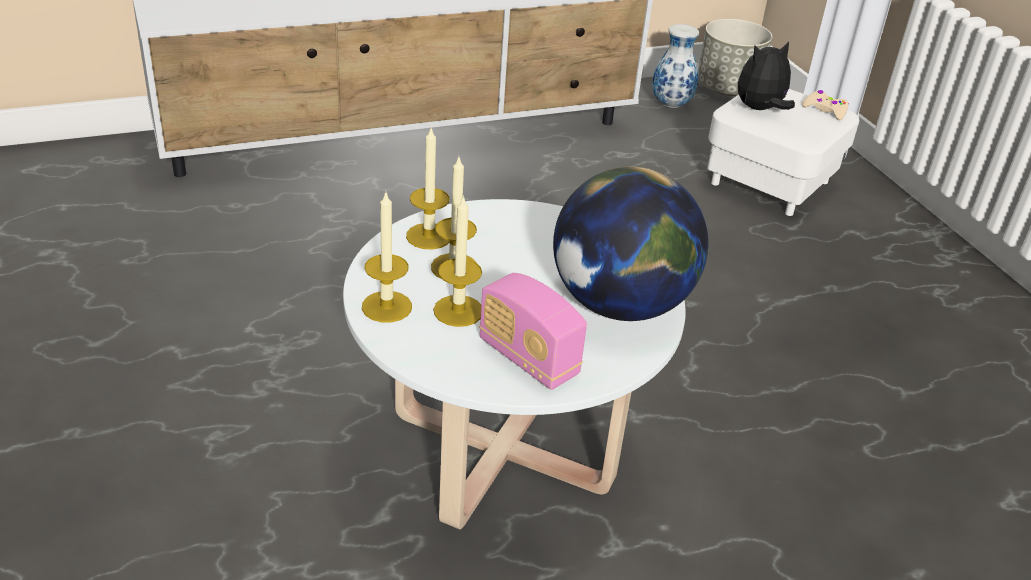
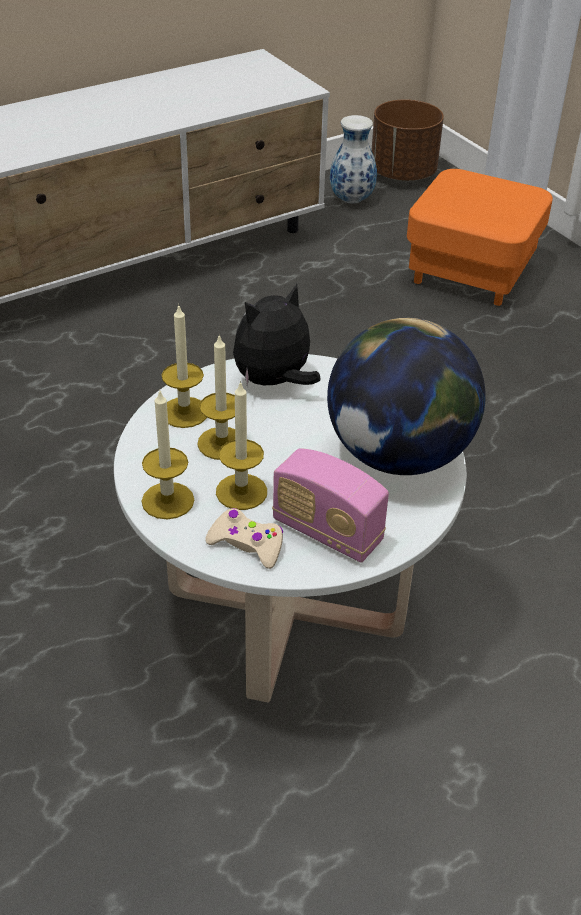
camera: 10 degrees left, 5 degrees up
(726, 89) = (402, 174): grey planter -> brown planter
(760, 109) = (455, 201): plush toy -> plush toy (274, 382)
(770, 183) = (471, 272): white ottoman -> orange ottoman
(825, 110) = (518, 192): beige game controller -> beige game controller (247, 544)

